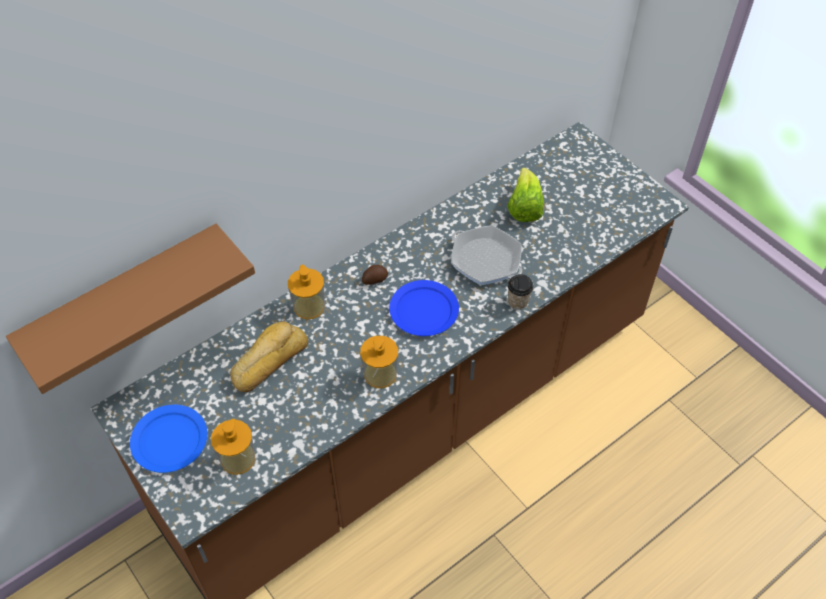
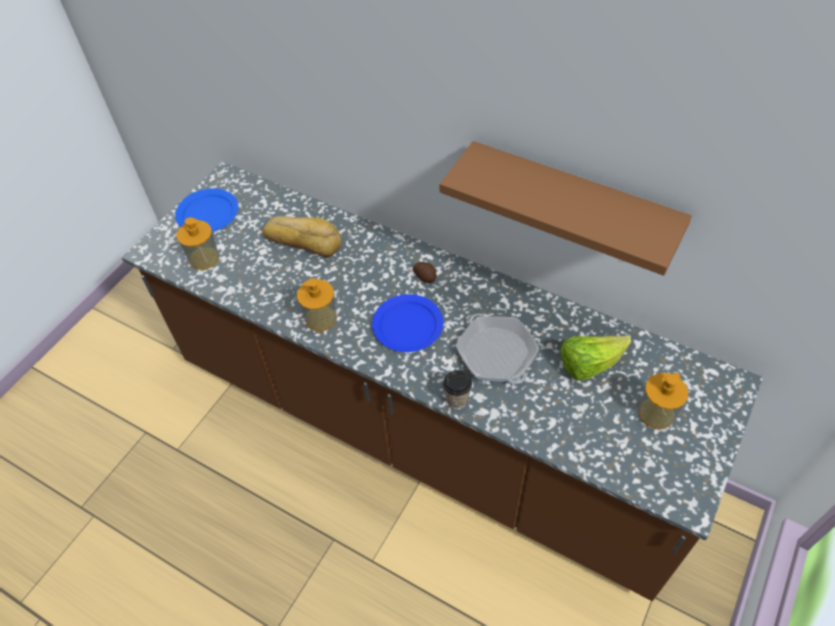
camera: 70 degrees right, 0 degrees up
(124, 299) = (254, 102): brown shelf -> brown shelf (572, 203)
(309, 306) = (371, 243): soap dispenser -> soap dispenser (656, 413)
(485, 260) = (496, 354): frying pan -> frying pan turned 135 degrees clockwise

